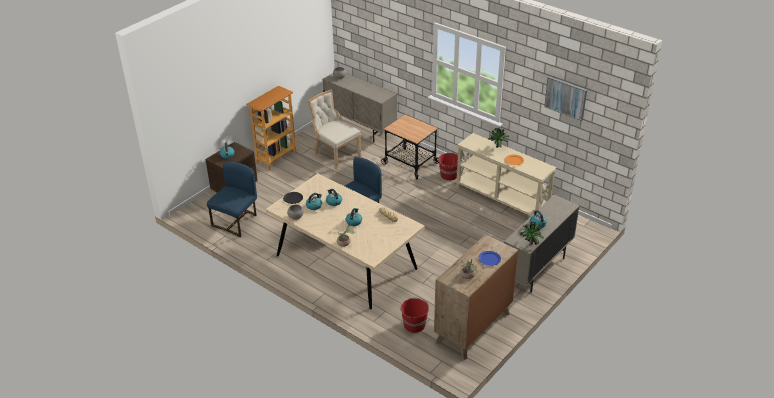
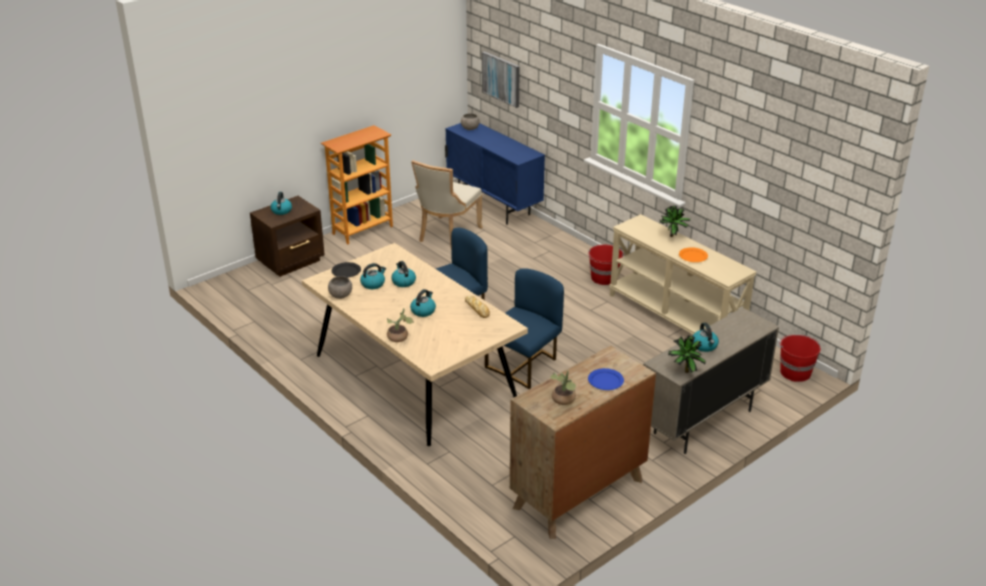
camera: 10 degrees right, 5 degrees down
(236, 221) = (277, 305): blue chair -> blue chair (524, 365)
(335, 155) = (447, 235): beige chair -> beige chair turned 120 degrees counterclockwise
(360, 129) = (494, 206): beige cabinet -> blue cabinet
(410, 163) = (552, 257): cart -> none
(414, 324) = (488, 476): red bucket -> red bucket (795, 372)
(566, 98) = (777, 161): picture -> picture (501, 79)

